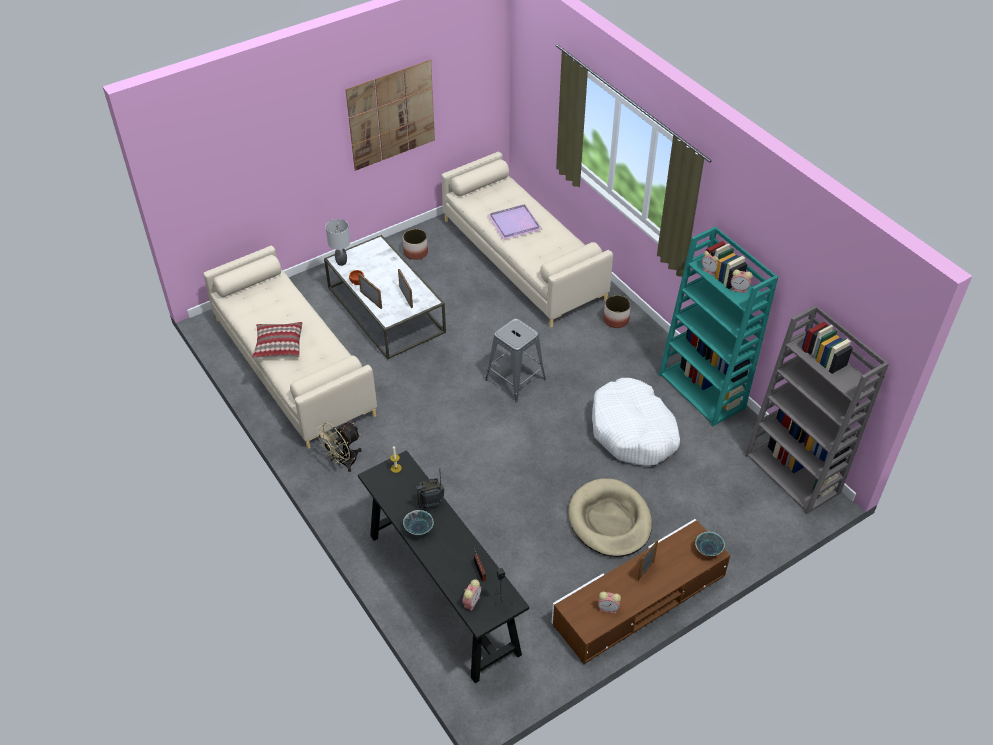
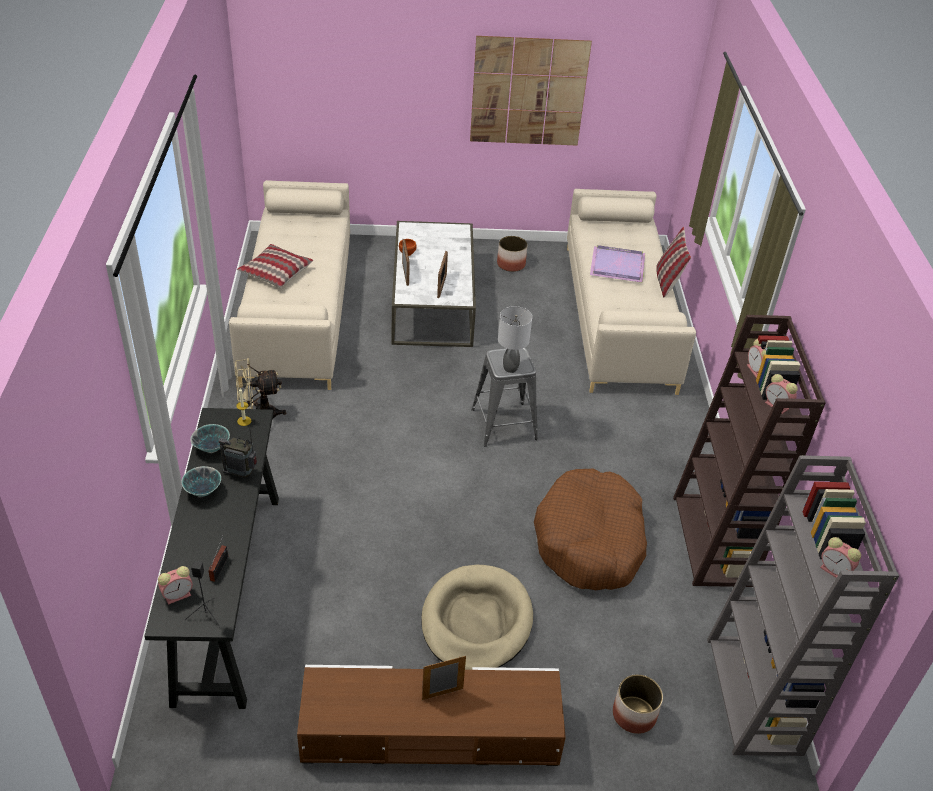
camera: 30 degrees right, 5 degrees down
(341, 262) = (409, 231): grey table lamp -> grey table lamp (510, 368)
(556, 220) = (667, 282): none -> pillow
(609, 608) = (360, 709): alarm clock -> alarm clock (835, 571)
(616, 320) = (671, 419): planter -> planter (634, 715)
(633, 431) = (590, 541): white dog bed -> brown dog bed
(703, 391) = (713, 541): turquoise bookcase -> brown bookcase
(708, 550) = (542, 715): bowl -> bowl (212, 448)

